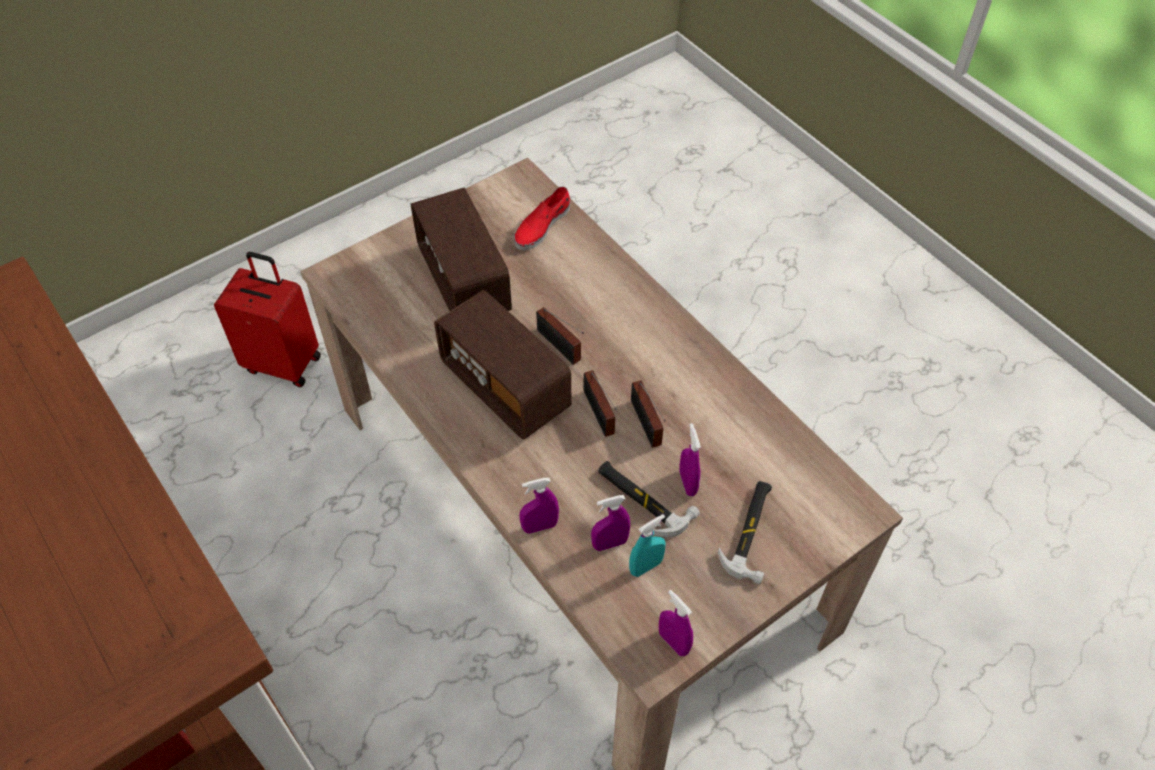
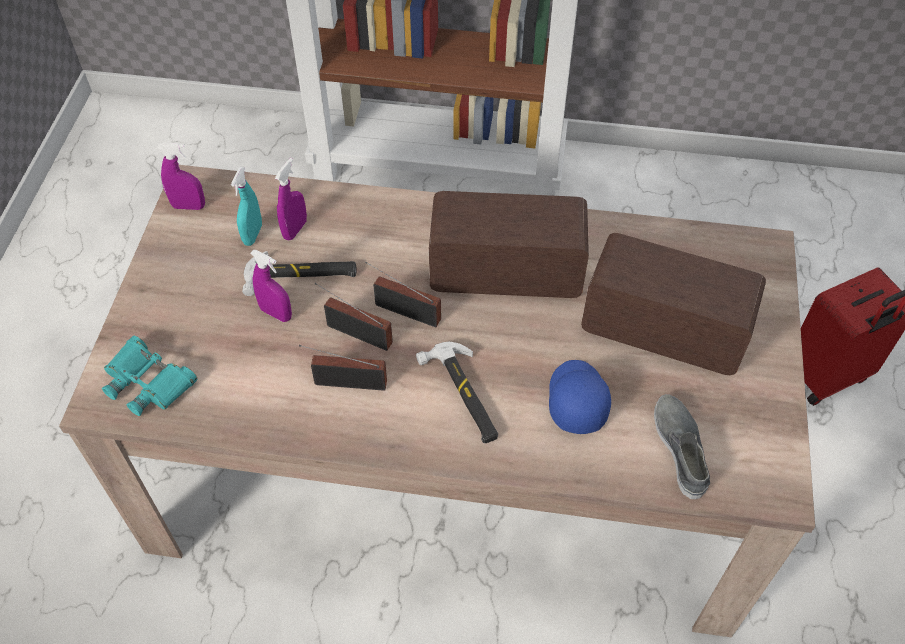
camera: 135 degrees right, 0 degrees up
(539, 526) = (358, 204): purple spray bottle -> none
(541, 226) = (681, 448): red shoe -> grey shoe
(560, 347) = (504, 340): radio -> radio (346, 382)
(563, 286) = (576, 400): none -> blue cap
(751, 531) = (190, 316): hammer -> hammer (463, 395)
(818, 501) = (148, 382): none -> turquoise binoculars

